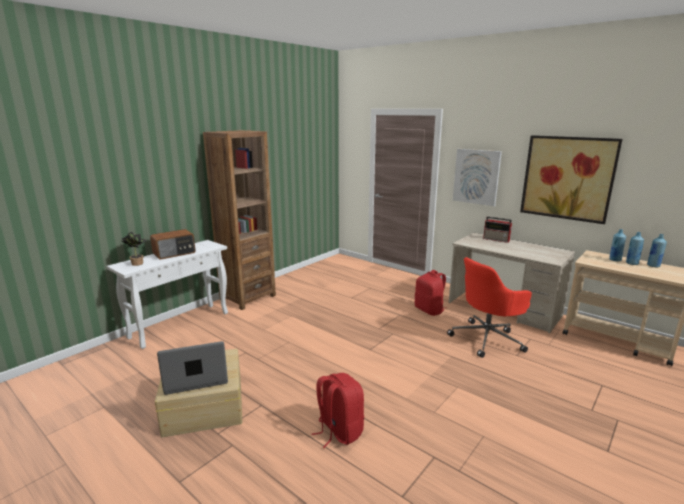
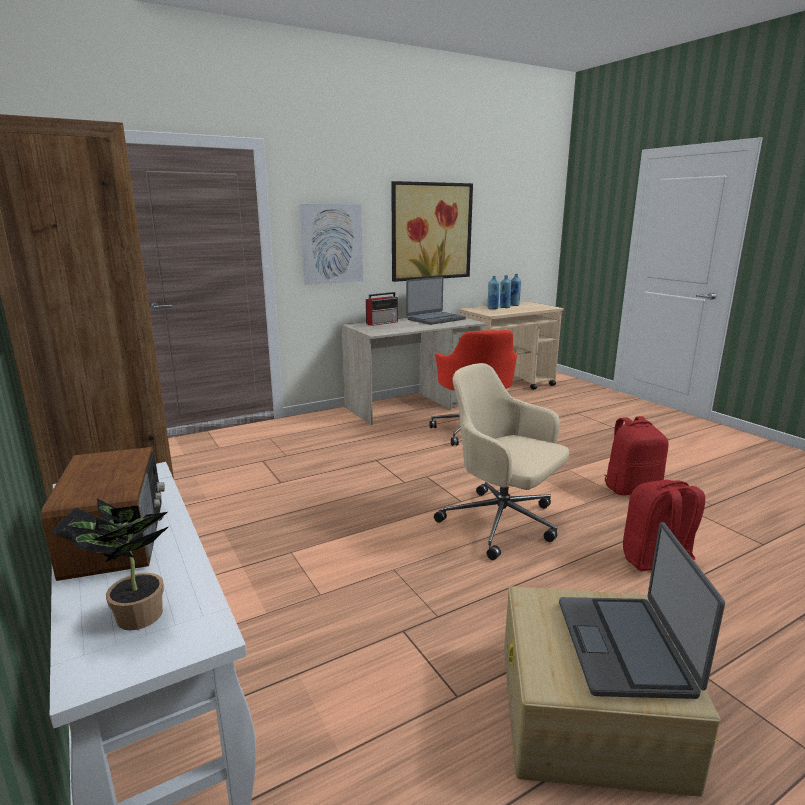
camera: 70 degrees left, 0 degrees up
(352, 366) = (502, 523): none -> beige office chair
(429, 310) = (380, 440): red backpack -> red backpack (631, 488)
(539, 250) = (435, 319): none -> laptop

